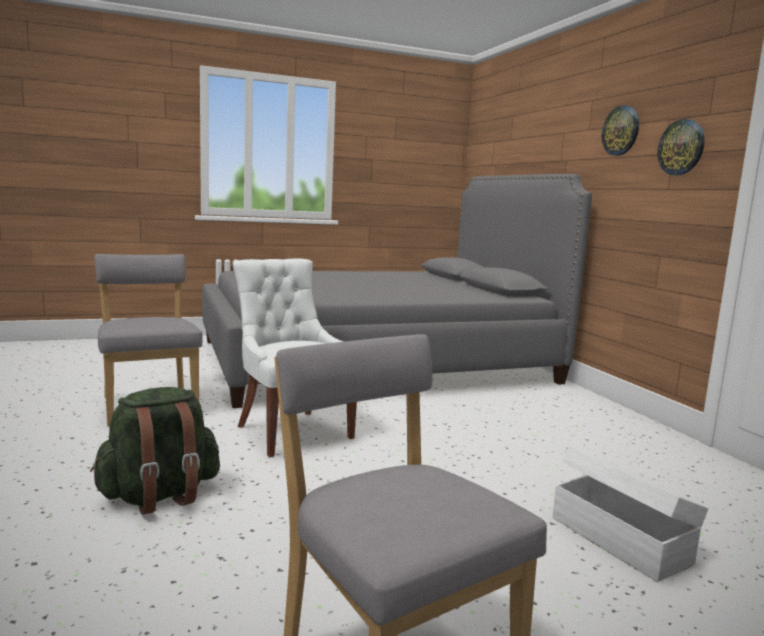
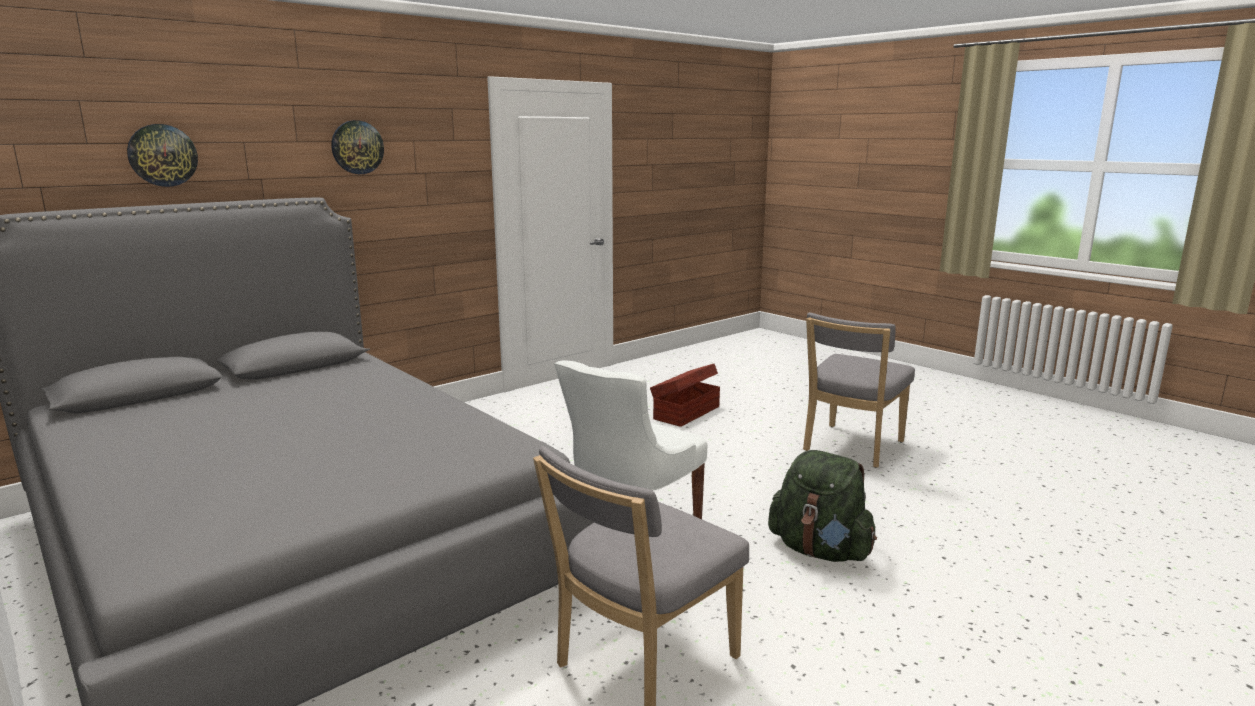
camera: 110 degrees left, 5 degrees up
(619, 539) = (685, 413): white storage box -> brown storage box
(681, 147) = (436, 167): wall clock -> wall clock (162, 155)

